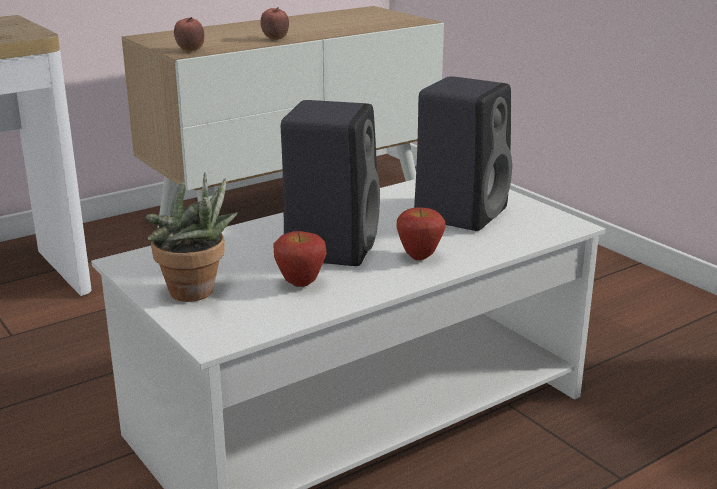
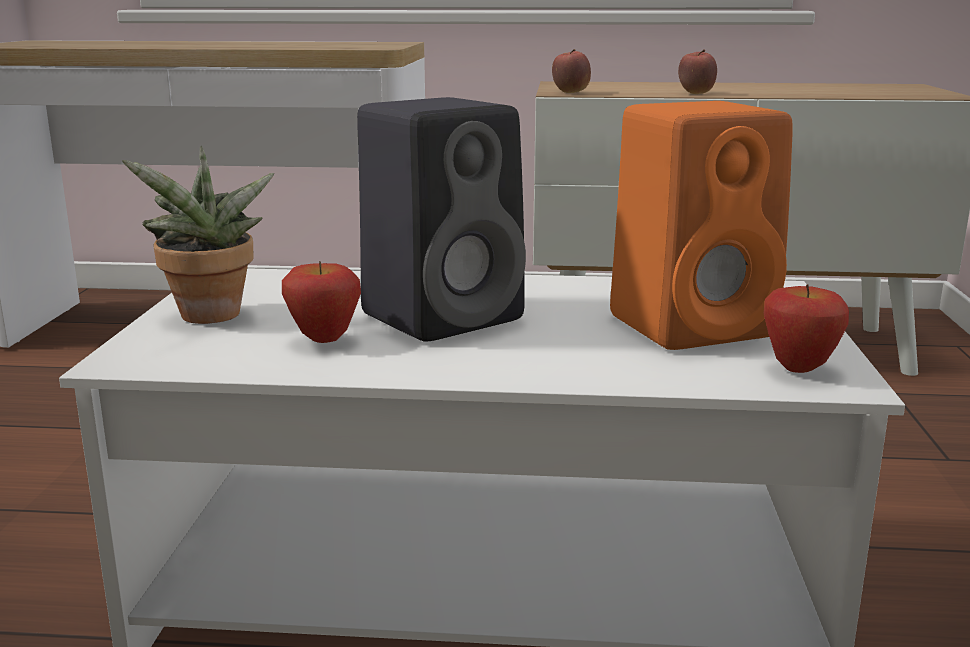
camera: 40 degrees right, 5 degrees down
(419, 257) = (523, 355): apple -> apple (799, 369)
(461, 212) = (695, 325): black speaker -> orange speaker

